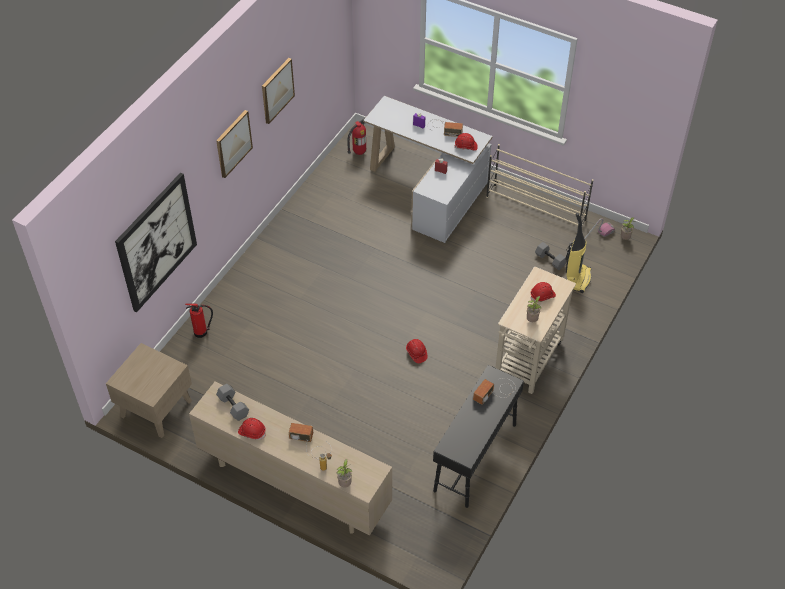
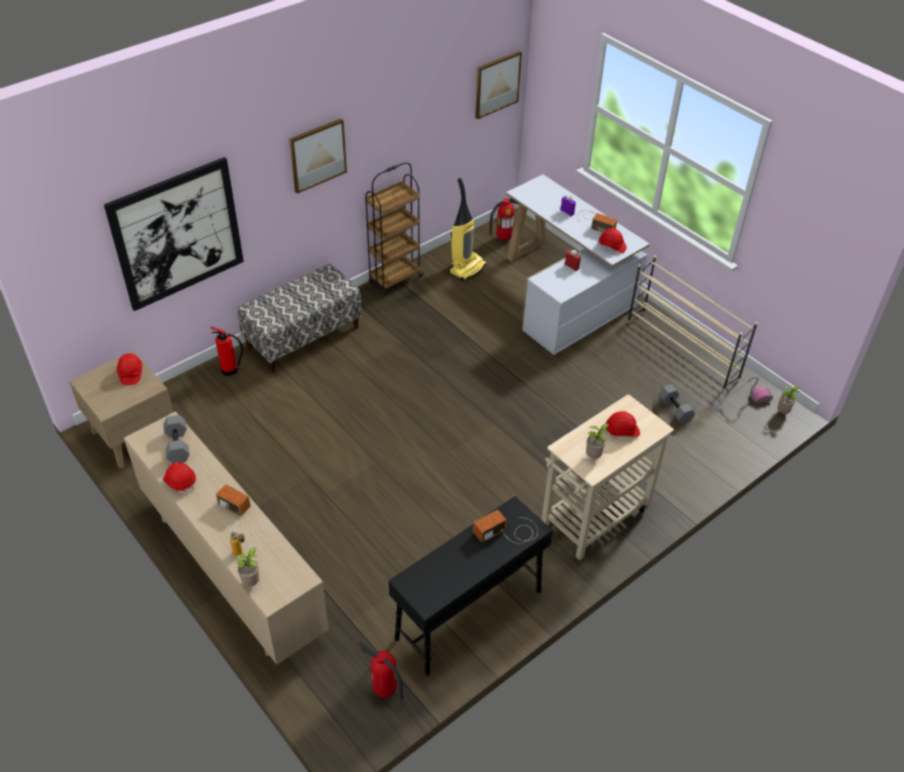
camera: 20 degrees right, 5 degrees down
(244, 286) = (303, 337): none -> bench
(277, 90) = (396, 115): picture -> picture (497, 84)
(290, 215) = (395, 280): none -> brown cart
(416, 353) = (458, 467): red hard hat -> red hard hat (131, 374)
(443, 528) = (384, 691): none -> fire extinguisher
(577, 278) = (700, 440): vacuum cleaner -> vacuum cleaner (467, 268)

